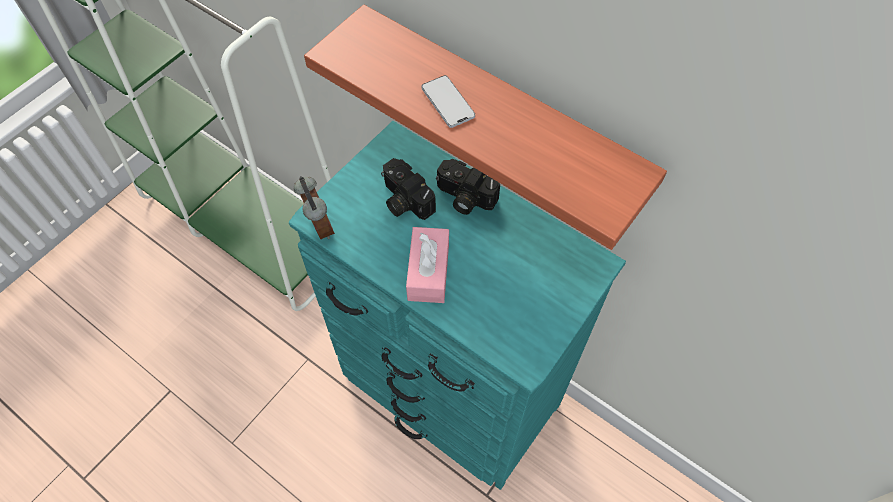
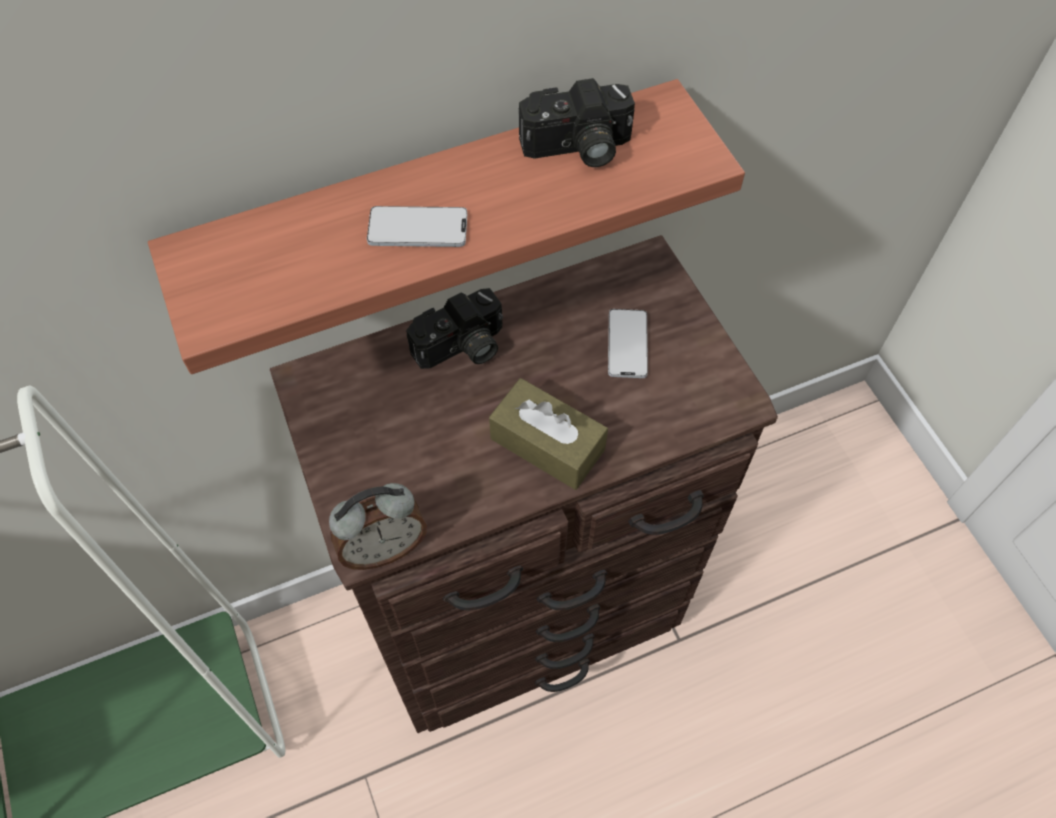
camera: 60 degrees left, 0 degrees up
(319, 227) = (383, 547): alarm clock -> alarm clock turned 150 degrees clockwise
(403, 200) = (416, 419): camera -> camera (577, 148)
(428, 272) = (547, 444): pink tissue box -> brown tissue box
(449, 391) = (525, 611): turquoise dresser -> brown dresser
(526, 280) = (627, 344): none -> phone

